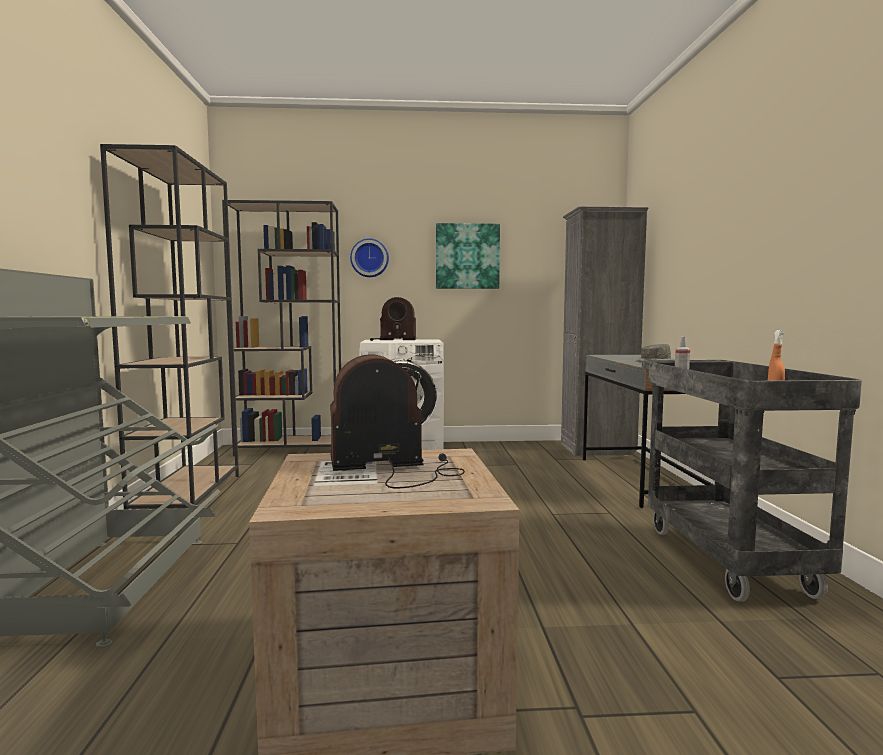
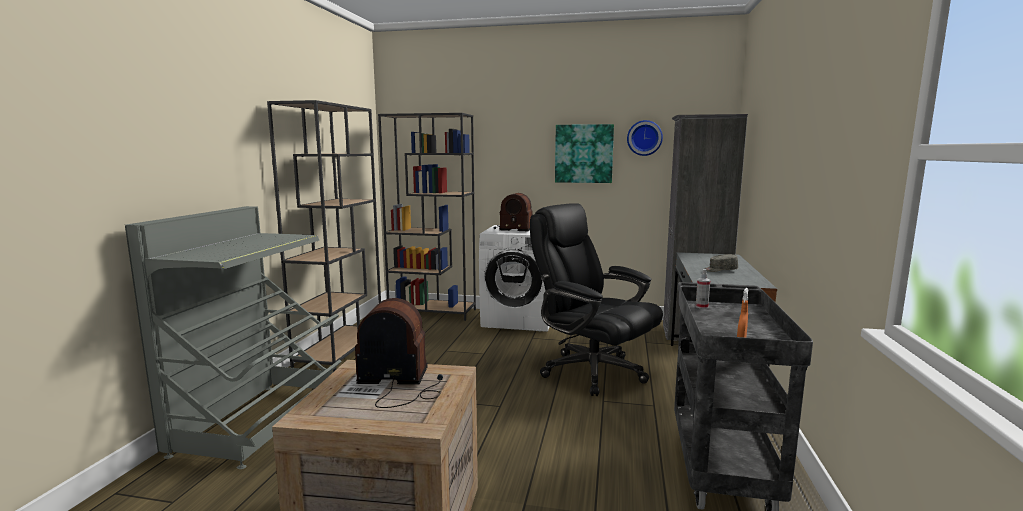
camera: 15 degrees right, 5 degrees up
(369, 258) = (499, 155): wall clock -> wall clock (644, 138)
(520, 489) = (593, 372): none -> black office chair

